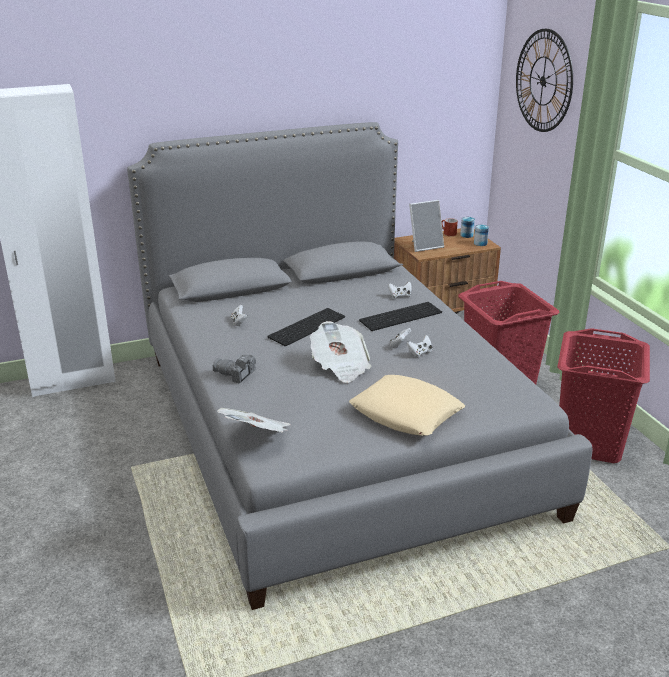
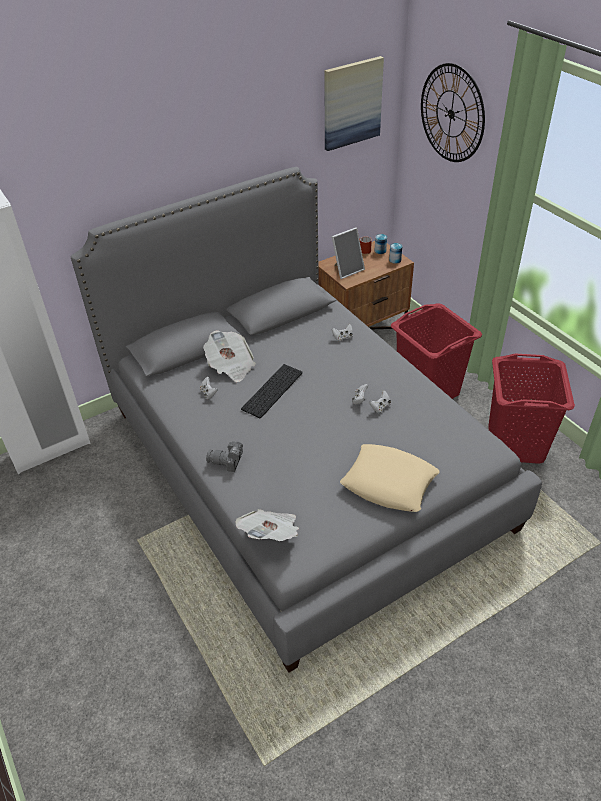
camera: 10 degrees left, 15 degrees up
(340, 366) = (317, 436): newspaper -> newspaper (231, 366)
(400, 316) = (350, 363): keyboard -> none
(443, 70) = (352, 103): none -> picture

